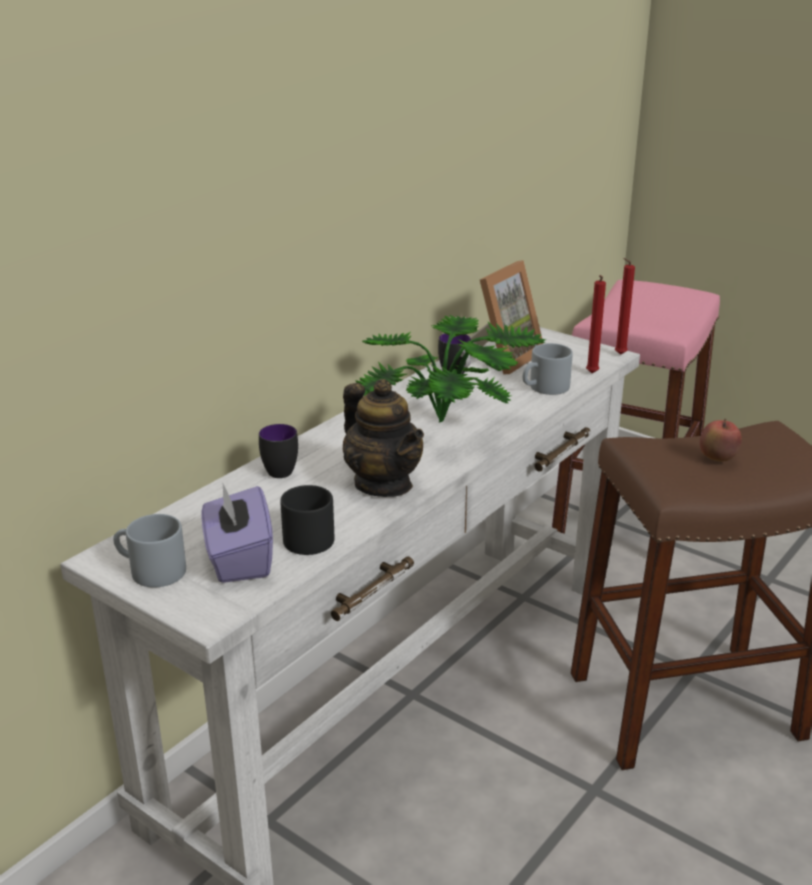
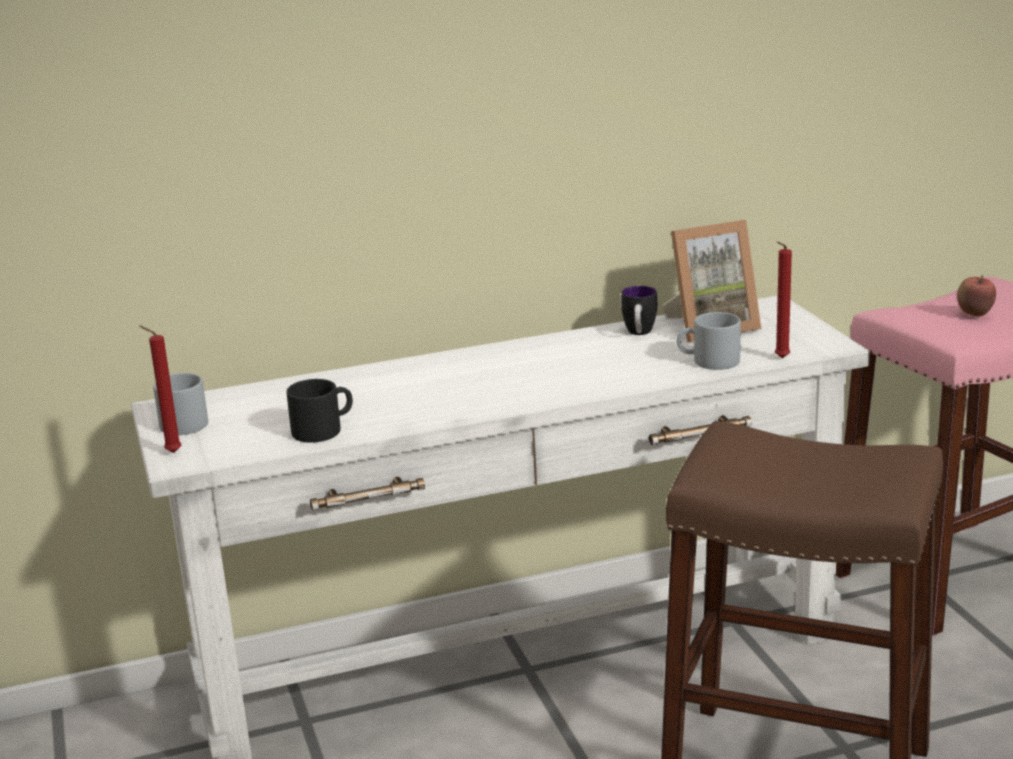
camera: 35 degrees right, 5 degrees down
(239, 559) = (248, 431): purple tissue box -> none
(282, 468) = (372, 376): mug -> none
(383, 484) = (435, 406): teapot -> none
(446, 426) = (561, 374): potted plant -> none
(619, 355) = (841, 347): red candle -> red candle (171, 453)
(717, 459) = (801, 464): apple -> apple (974, 315)

